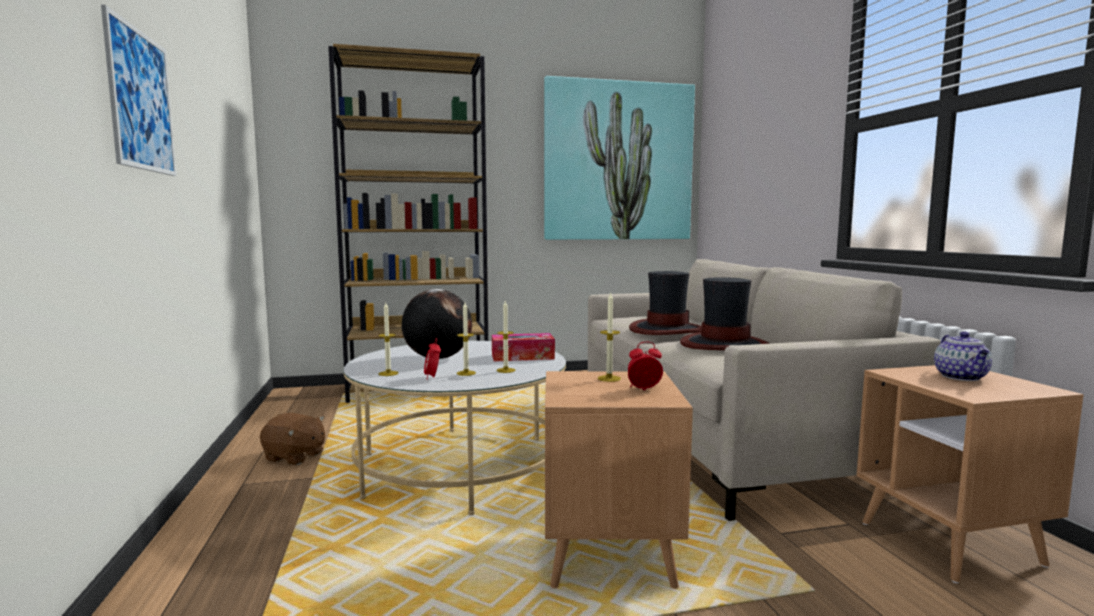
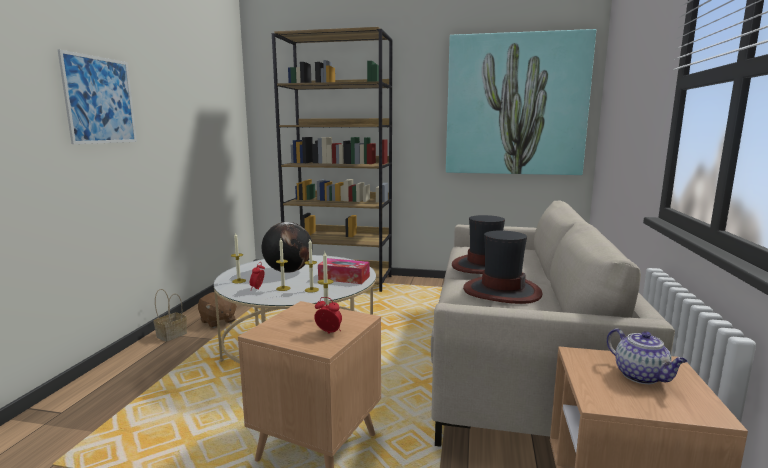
camera: 25 degrees right, 5 degrees up
(237, 484) = (172, 334): none -> basket
(962, 377) = (641, 376): teapot -> teapot turned 60 degrees counterclockwise

